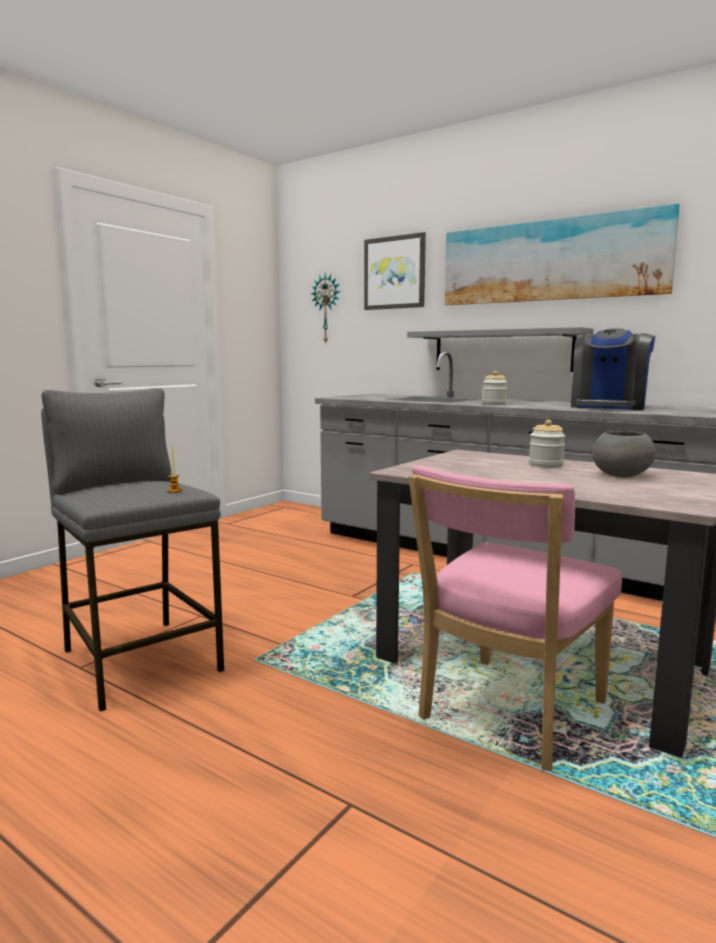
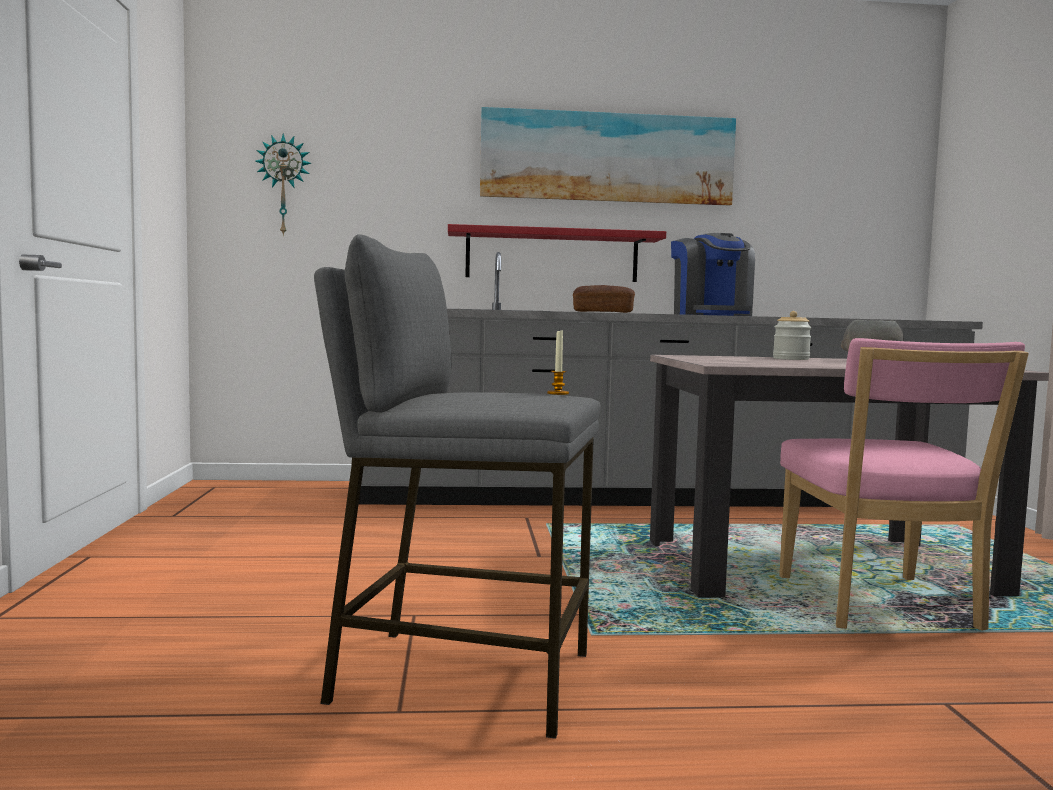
camera: 40 degrees left, 5 degrees down
(395, 273) = (401, 147): picture -> none
(494, 404) = (603, 312): jar -> bread
(502, 350) = (552, 256): grey shelf -> red shelf

